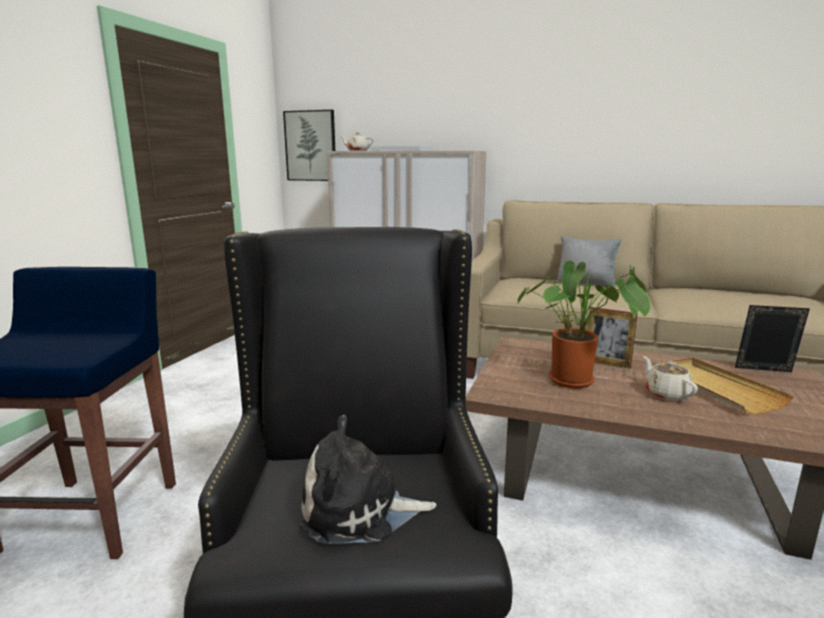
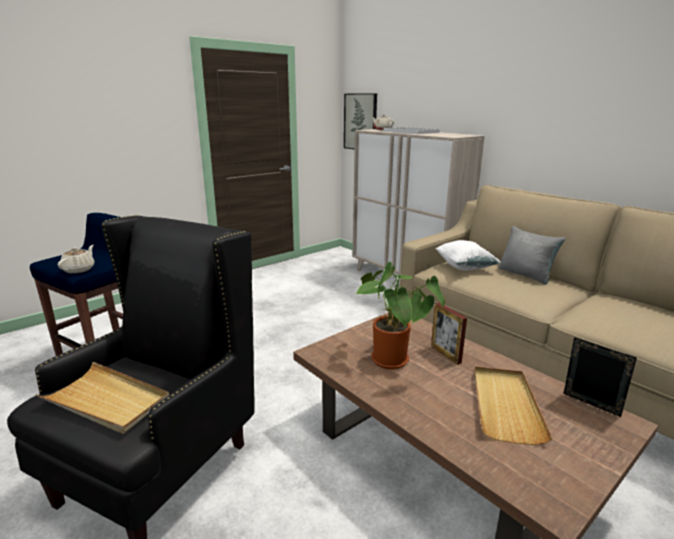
camera: 30 degrees right, 5 degrees up
(359, 510) = (106, 400): plush toy -> beige tray
(527, 286) = (464, 267): none -> white pillow
(666, 394) = (449, 396): beige teapot -> beige teapot (79, 269)

